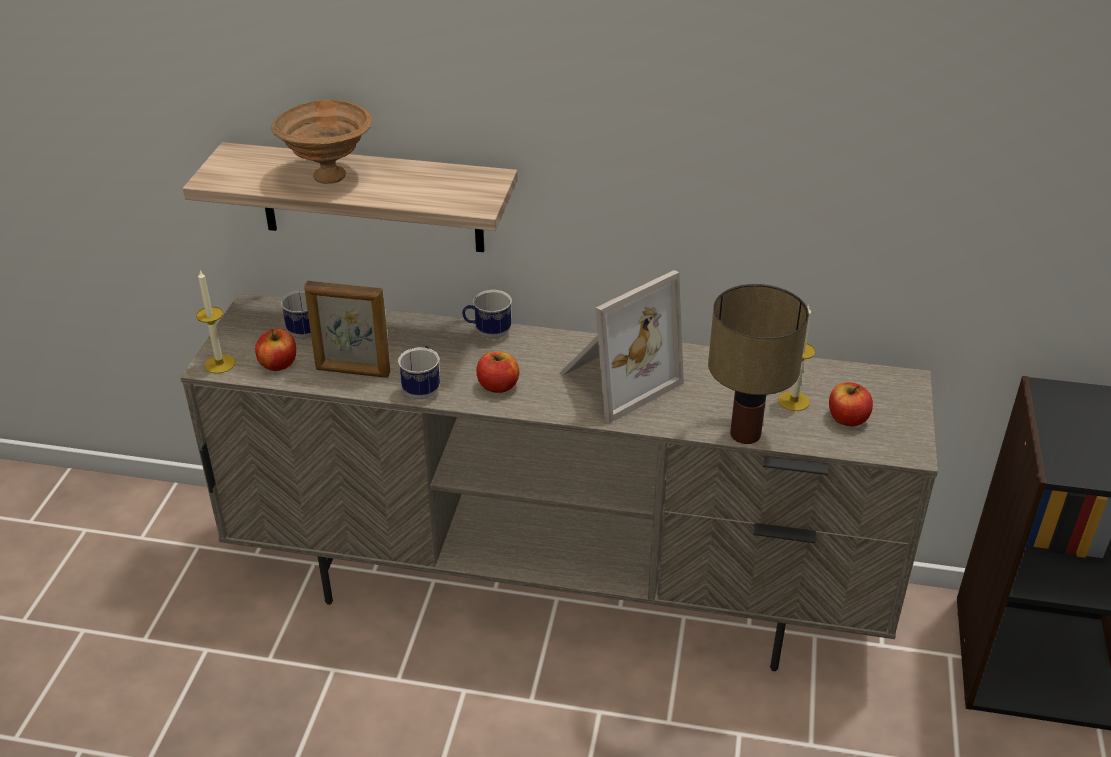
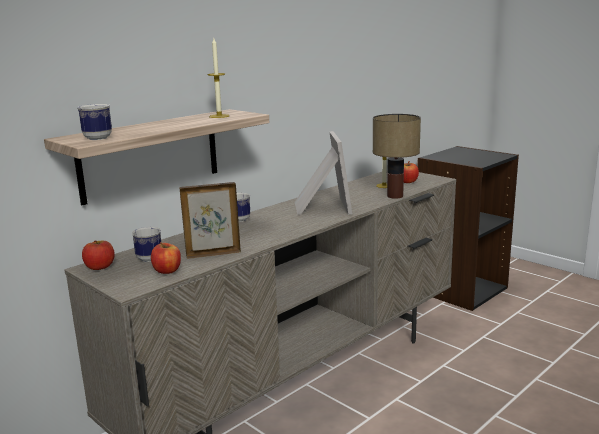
camera: 55 degrees left, 20 degrees down
(220, 364) = (132, 287): candle -> candle (219, 116)
(326, 176) = (151, 127): brown bowl -> none
(353, 371) = (213, 254): picture frame -> picture frame turned 150 degrees counterclockwise
(423, 388) = (260, 242): mug -> mug (95, 137)
(498, 386) = (286, 227): apple -> apple (100, 267)

